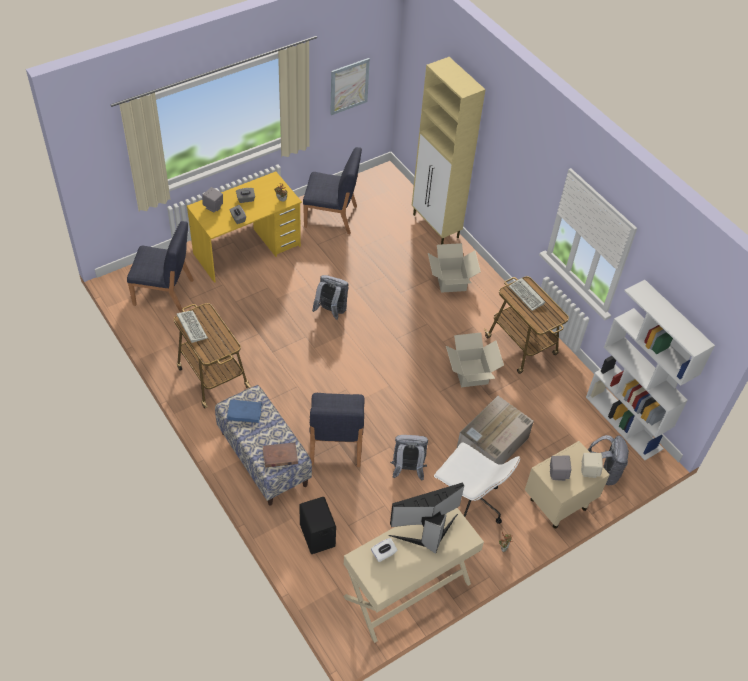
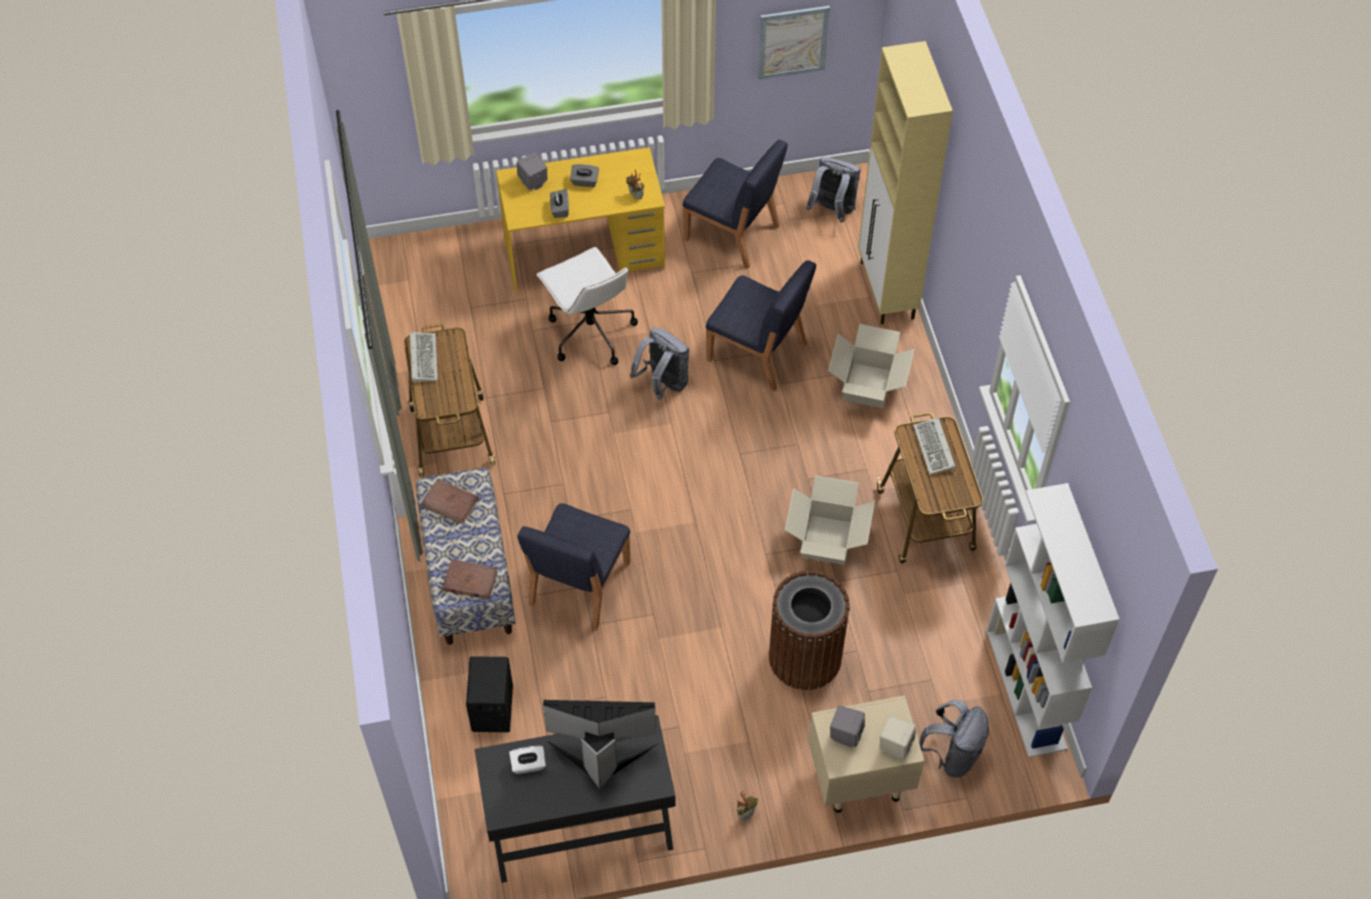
camera: 25 degrees right, 5 degrees up
(164, 293) = (439, 289): blue chair -> blue chair (757, 353)
(244, 412) = (450, 503): blue book -> brown book
(407, 470) = (662, 656): grey backpack -> grey backpack (832, 211)
(407, 590) = (580, 827): beige desk -> black desk
(469, 503) = (727, 734): white office chair -> white office chair (590, 332)
(492, 444) = (805, 657): cardboard box -> brown trash can

